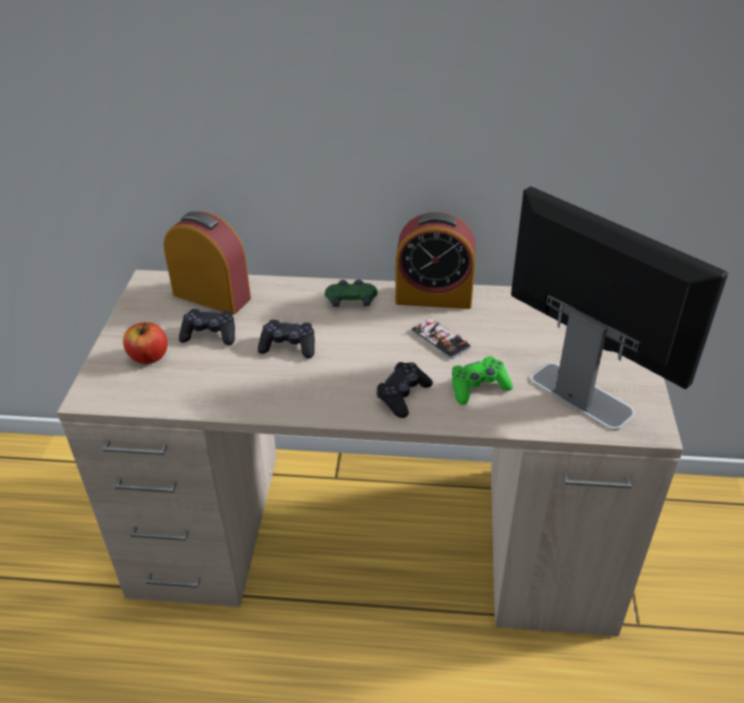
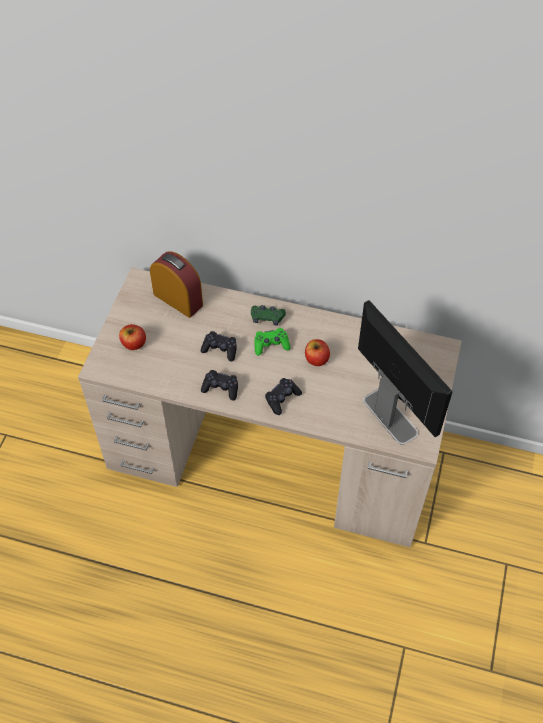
camera: 10 degrees right, 15 degrees up
(210, 334) = (173, 332): black game controller -> black game controller (221, 388)
(433, 297) = (322, 323): alarm clock -> none
(440, 339) = (316, 359): phone -> apple
(478, 387) = (329, 400): green game controller -> green game controller (271, 345)

